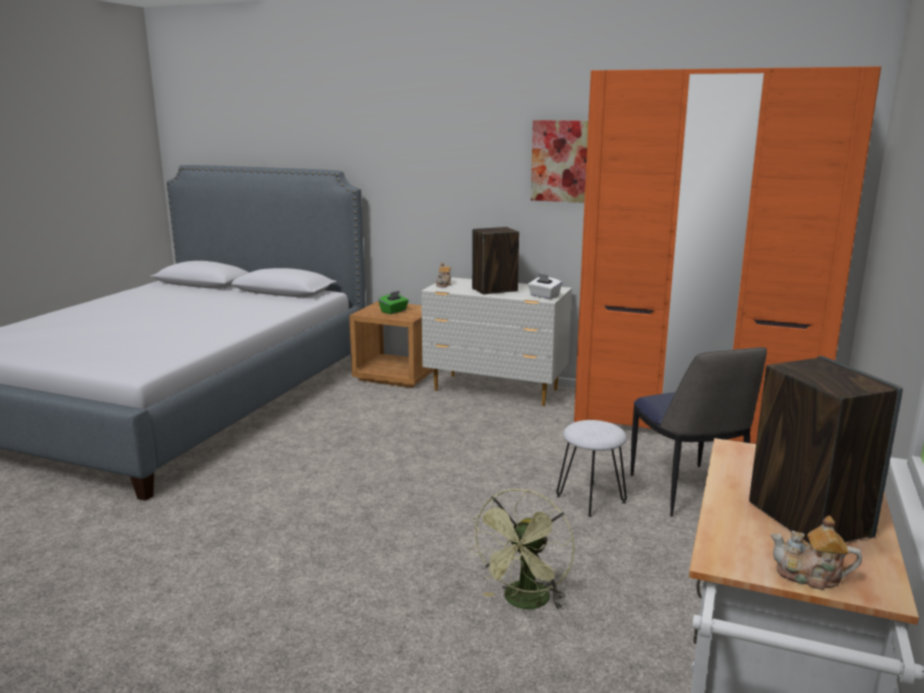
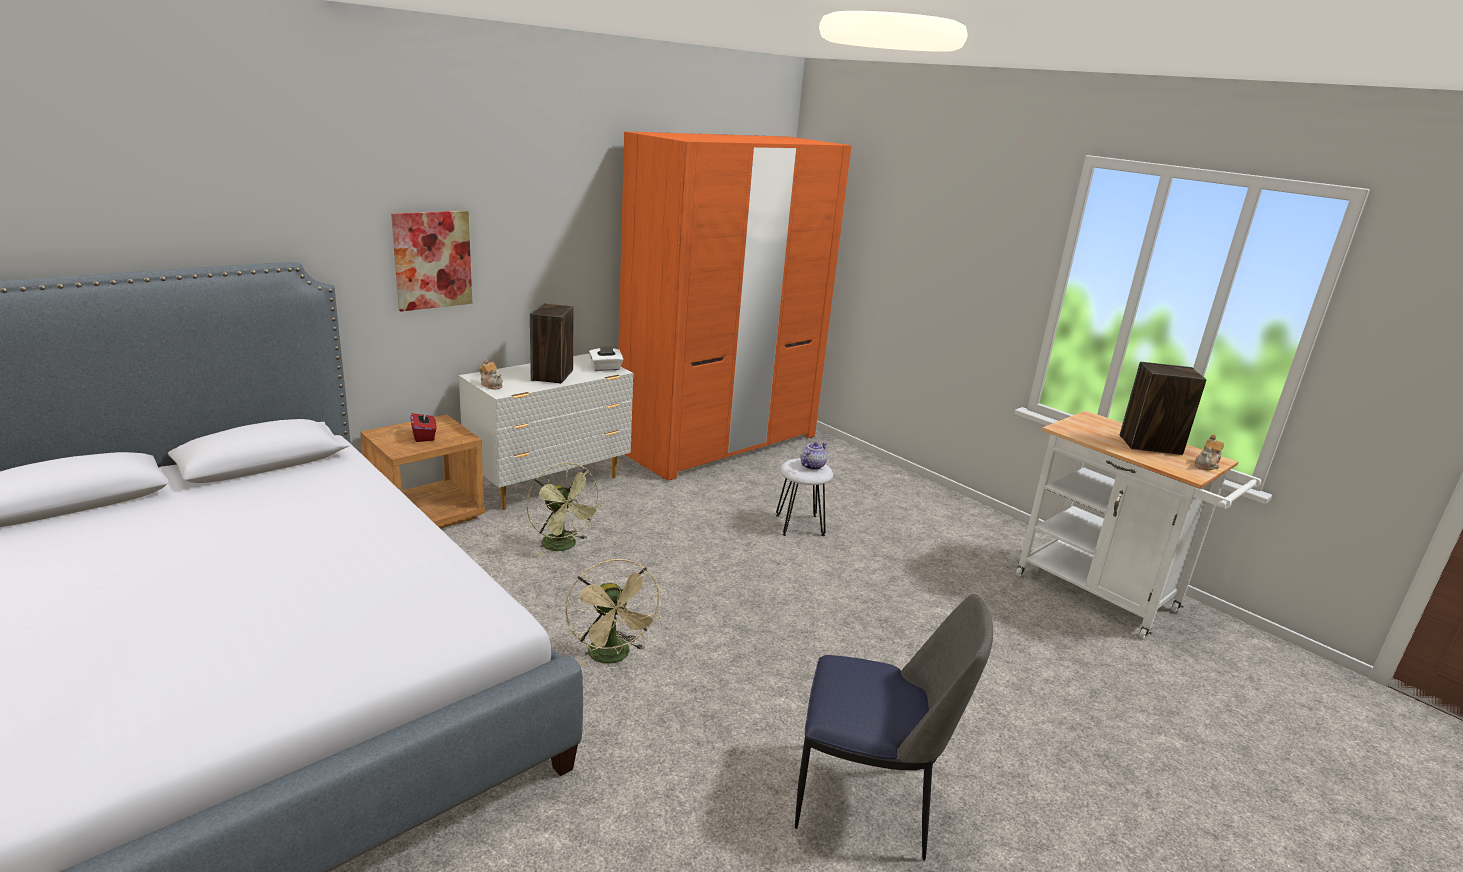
camera: 65 degrees left, 5 degrees up
(281, 478) = (613, 657): none -> beige fan
(394, 311) = (424, 436): green tissue box -> red tissue box
(524, 603) = (920, 602): green fan -> green fan (564, 546)
(563, 161) = (577, 223): picture -> picture (432, 260)
(599, 430) = (812, 466): none -> teapot
(689, 492) = (819, 490): chair -> chair (869, 800)

